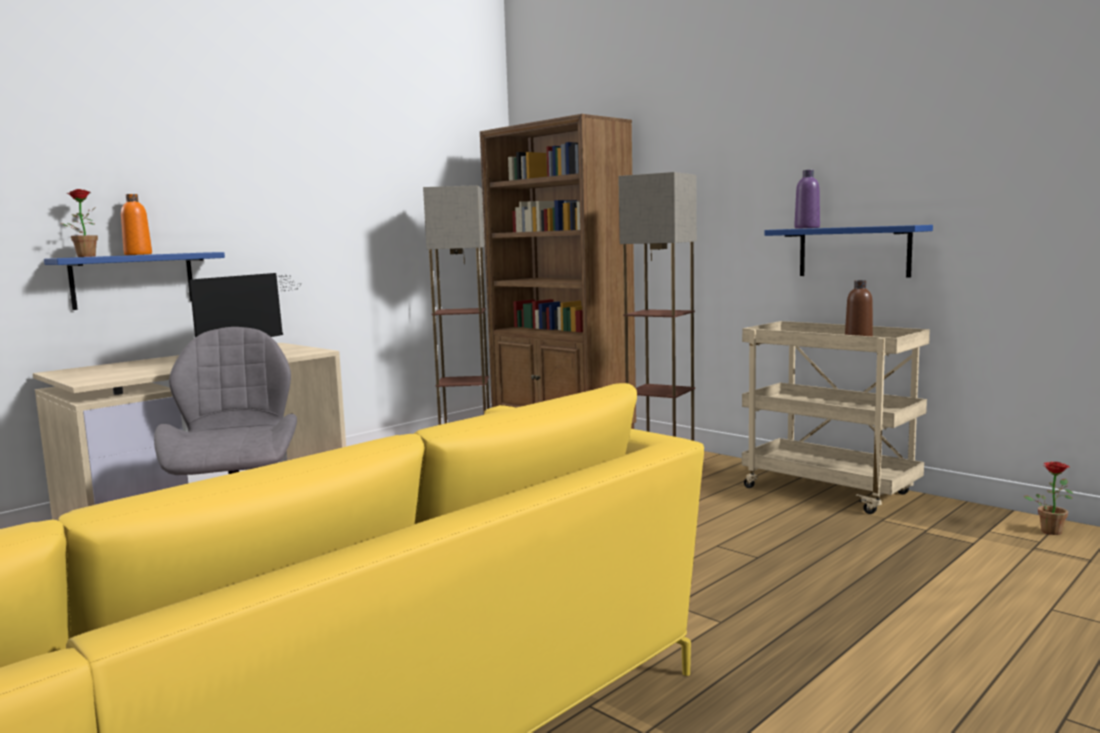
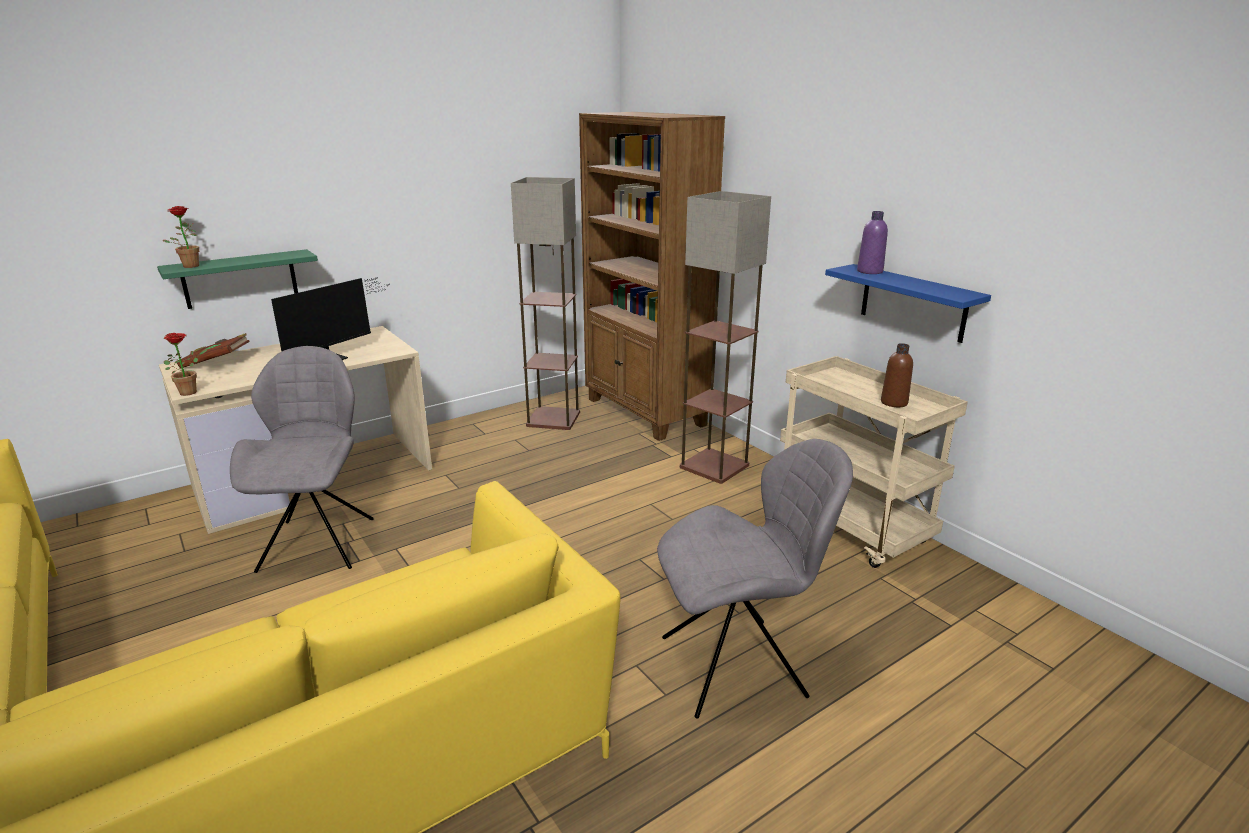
camera: 10 degrees right, 15 degrees up
(106, 368) = (217, 363): none -> brown book
(133, 280) = (240, 279): blue shelf -> green shelf
(138, 254) = (240, 259): orange bottle -> none
(783, 593) = (738, 666): none -> grey chair
(1051, 530) = (1038, 619): potted plant -> potted plant (192, 391)

